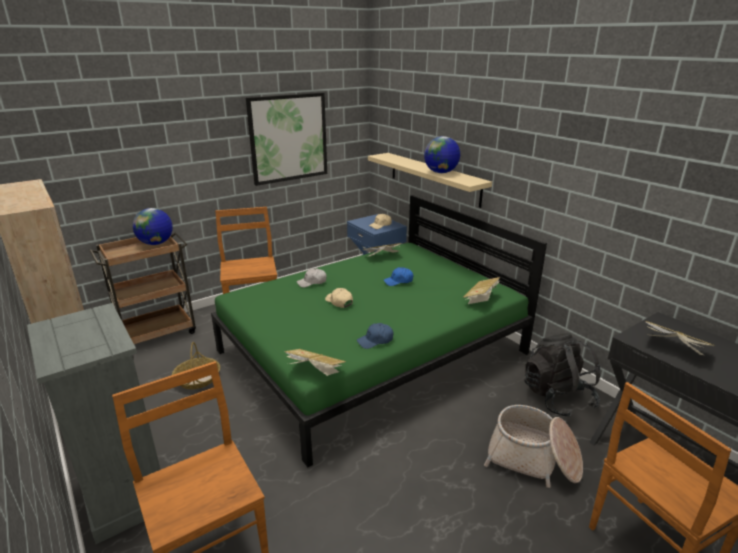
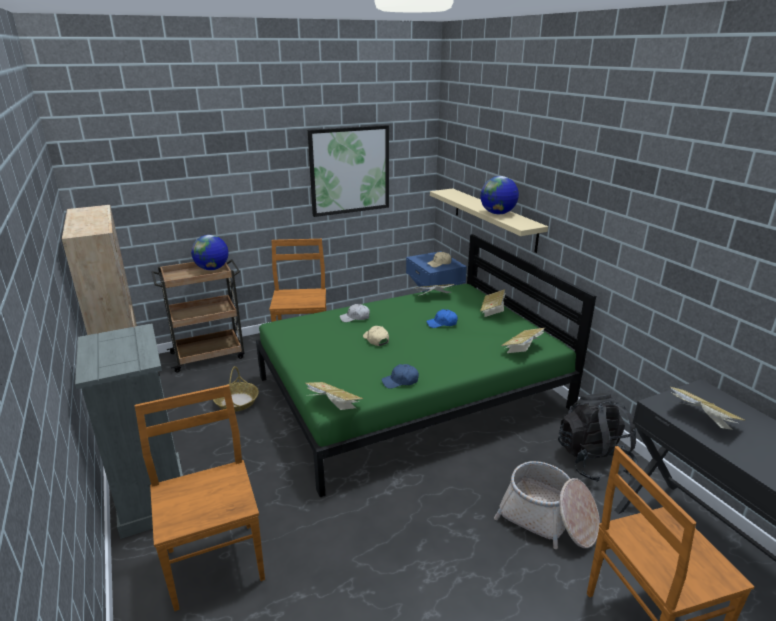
camera: 10 degrees right, 0 degrees up
(442, 266) = (493, 311): none -> book

